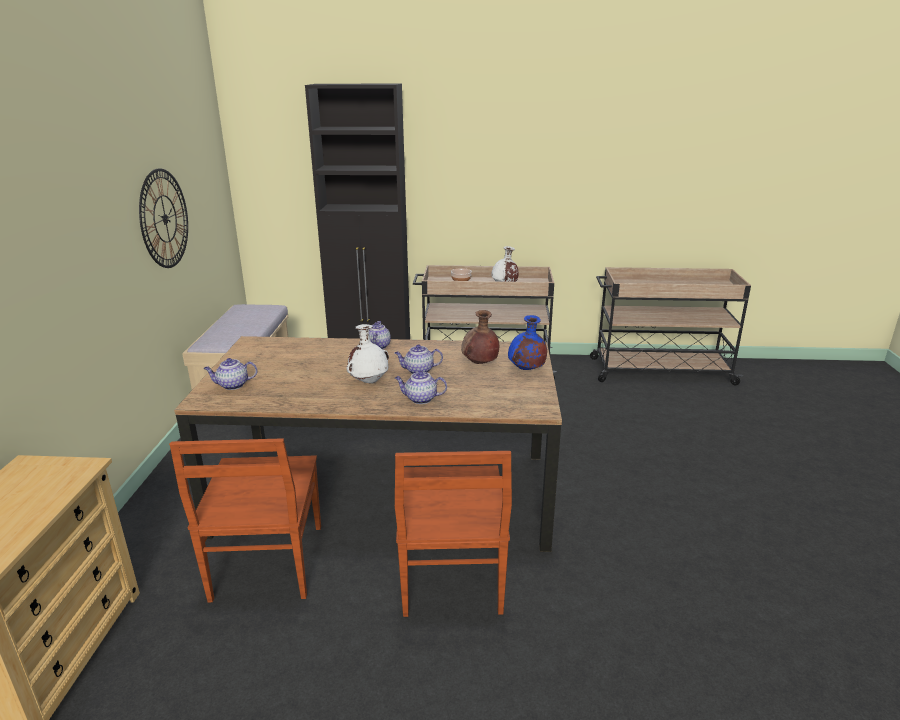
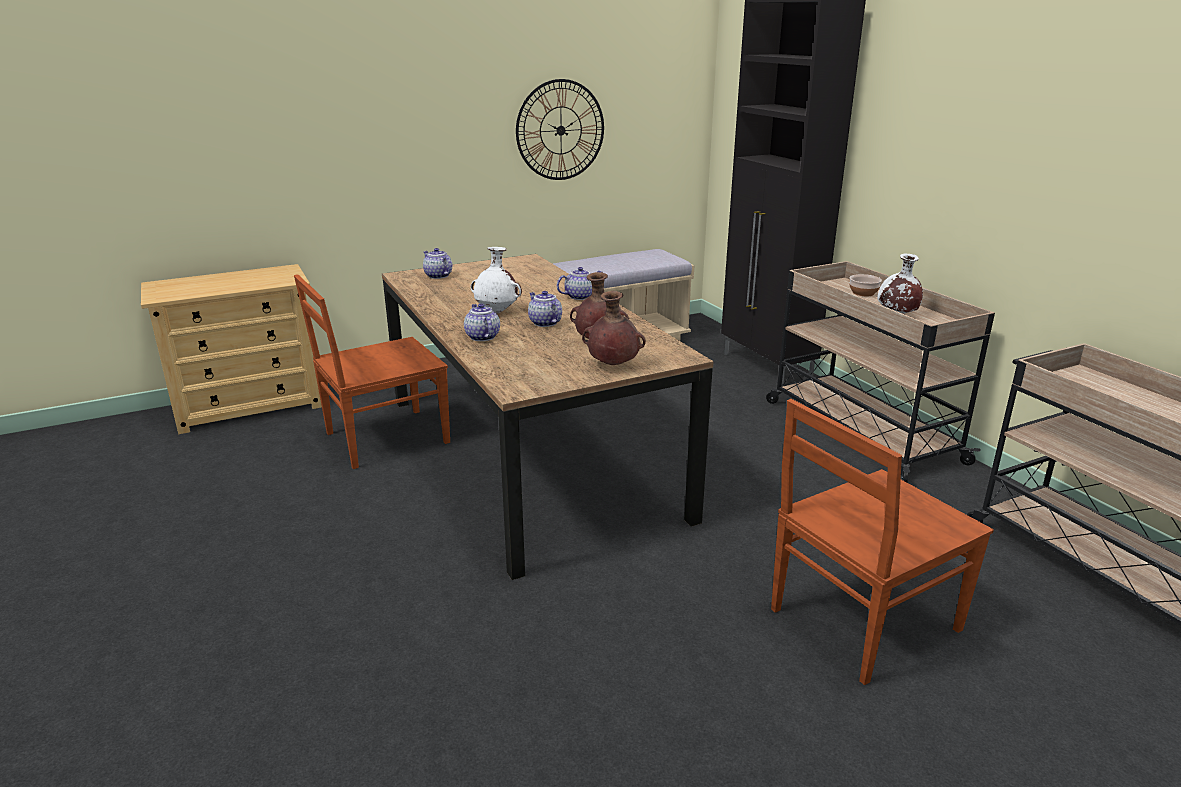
camera: 60 degrees right, 0 degrees up
(451, 577) = (426, 529): brown chair -> brown chair (861, 621)
(526, 369) = (612, 365): blue vase -> brown vase

